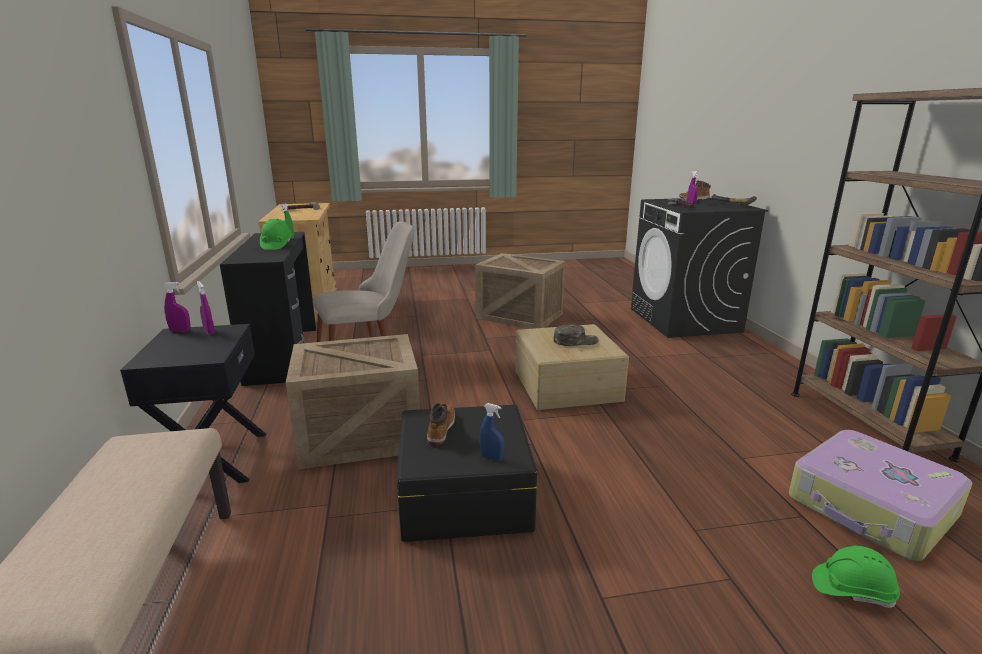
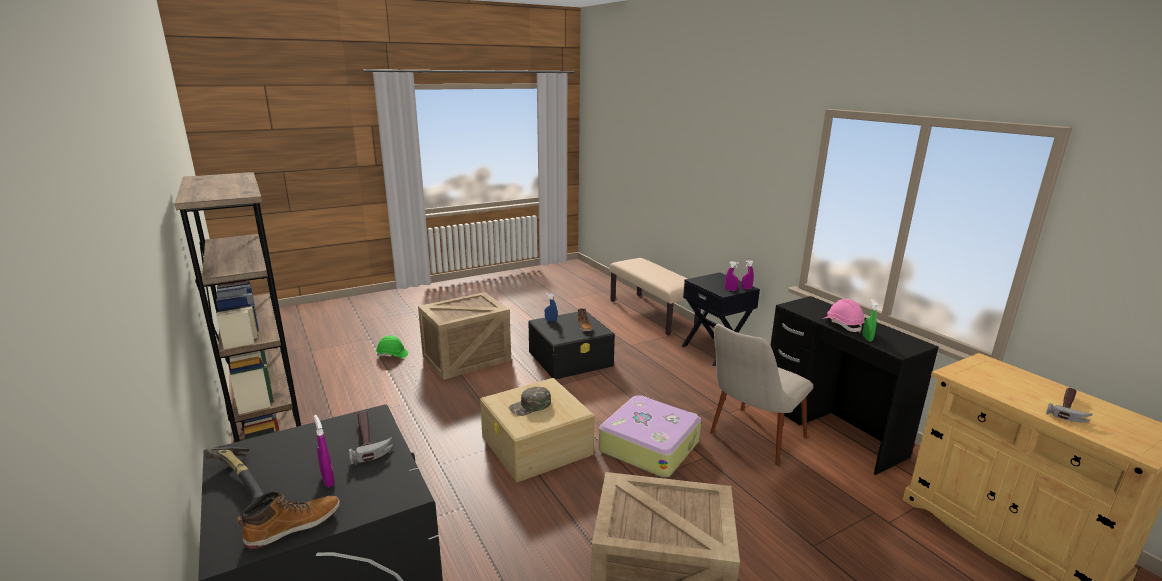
camera: 160 degrees right, 0 degrees up
(276, 245) = (842, 324): green hard hat -> pink hard hat
(358, 436) = (658, 373): crate -> crate (467, 358)
(871, 508) = (347, 387): suitcase -> suitcase (649, 445)

